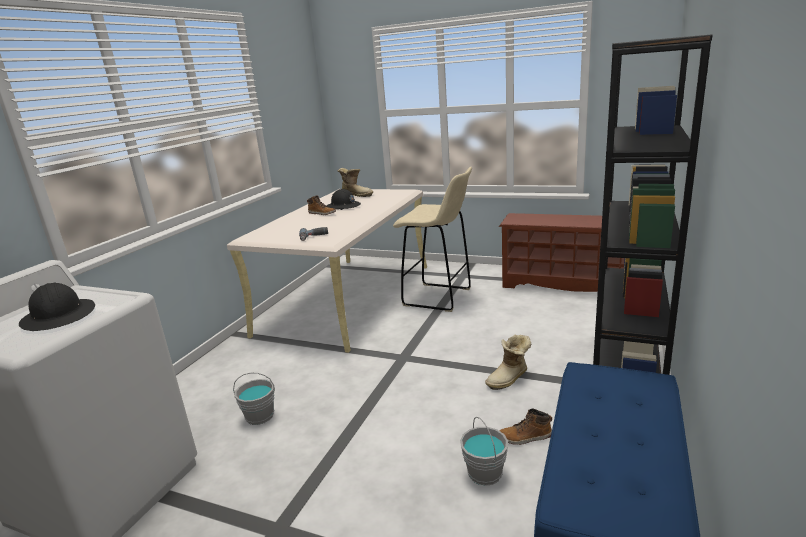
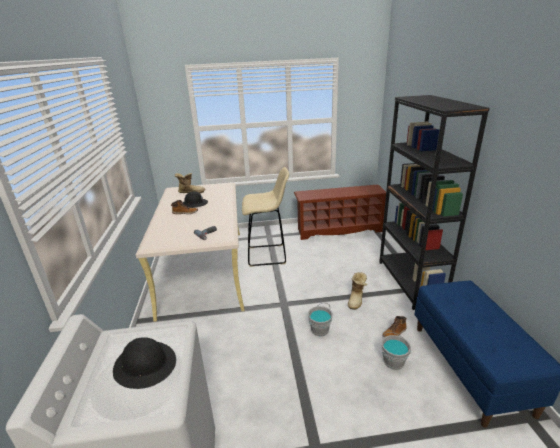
camera: 30 degrees left, 5 degrees up
(259, 416) = (225, 378): grey bucket -> grey bucket (320, 330)

